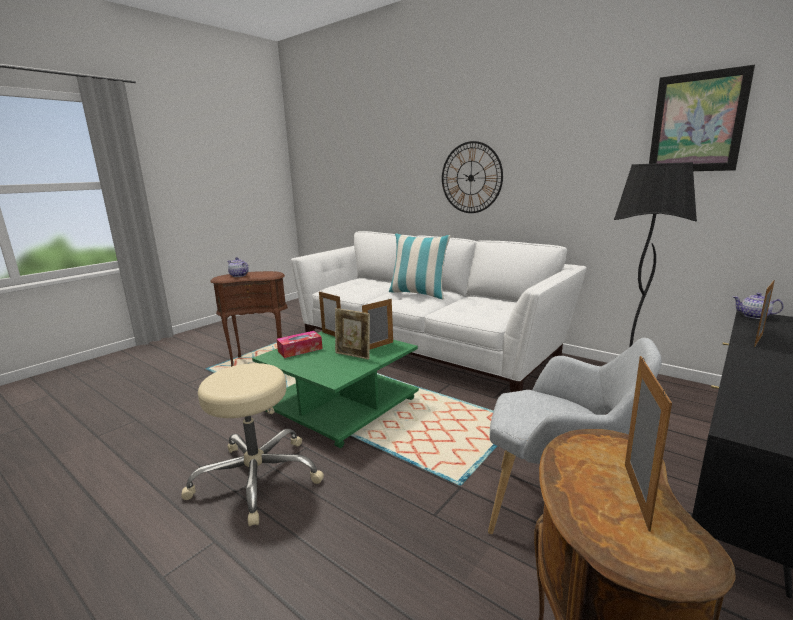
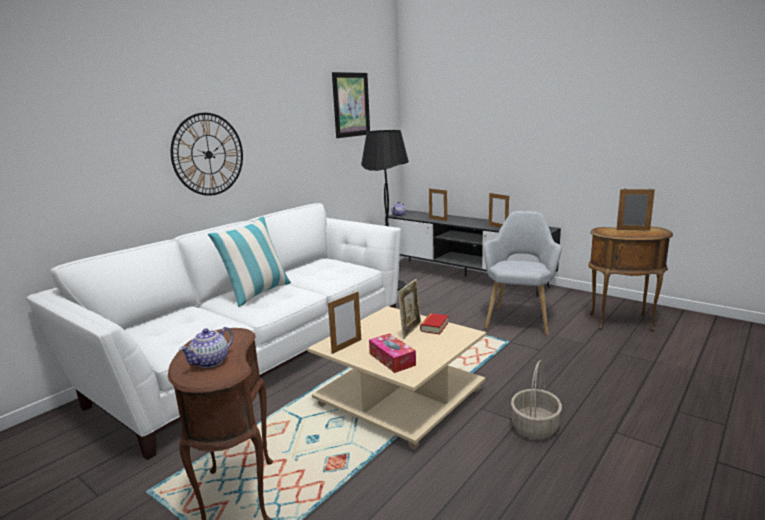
camera: 90 degrees left, 0 degrees up
(257, 478) = (535, 427): beige stool -> basket
(342, 405) = (400, 396): green coffee table -> beige coffee table
(356, 365) = (434, 327): none -> book
(379, 346) = (387, 320): picture frame -> picture frame (498, 227)

